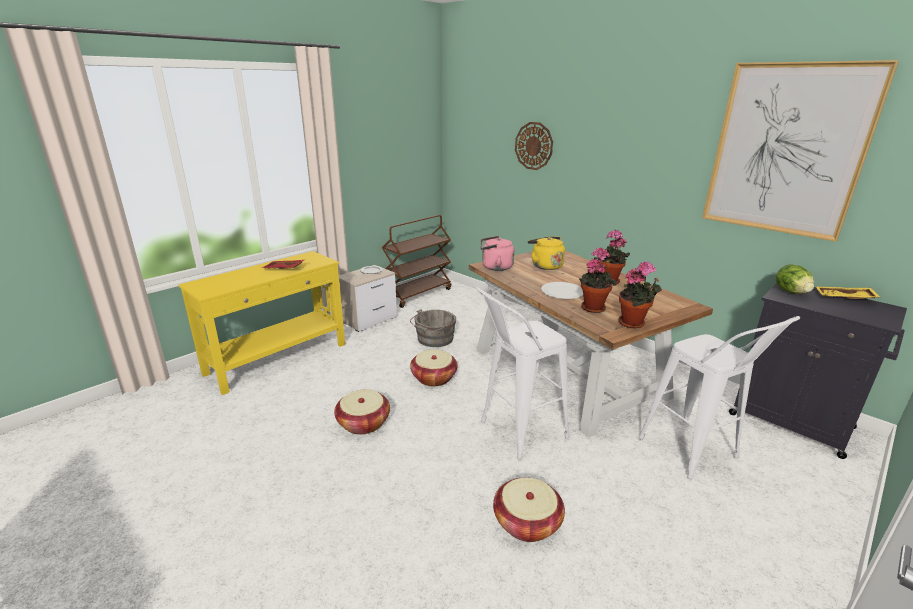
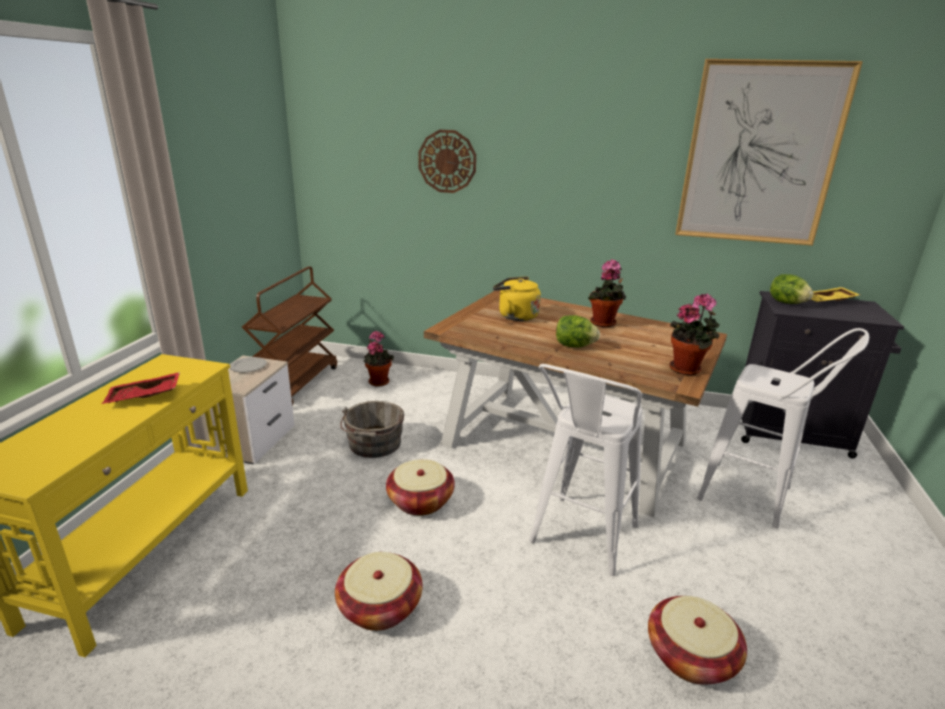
camera: 30 degrees left, 0 degrees up
(495, 267) = (461, 329): pink kettle -> none
(562, 292) = (574, 346): white plate -> lettuce
(593, 307) = (627, 358): potted plant -> potted plant (378, 381)

